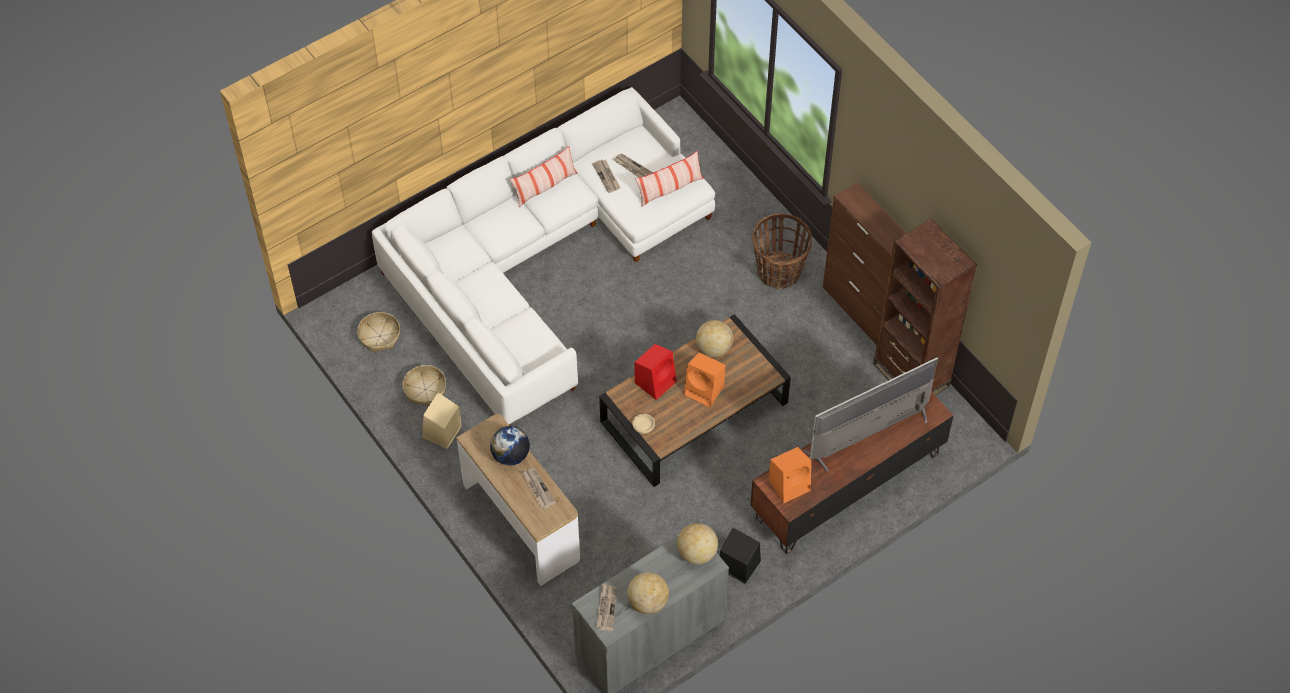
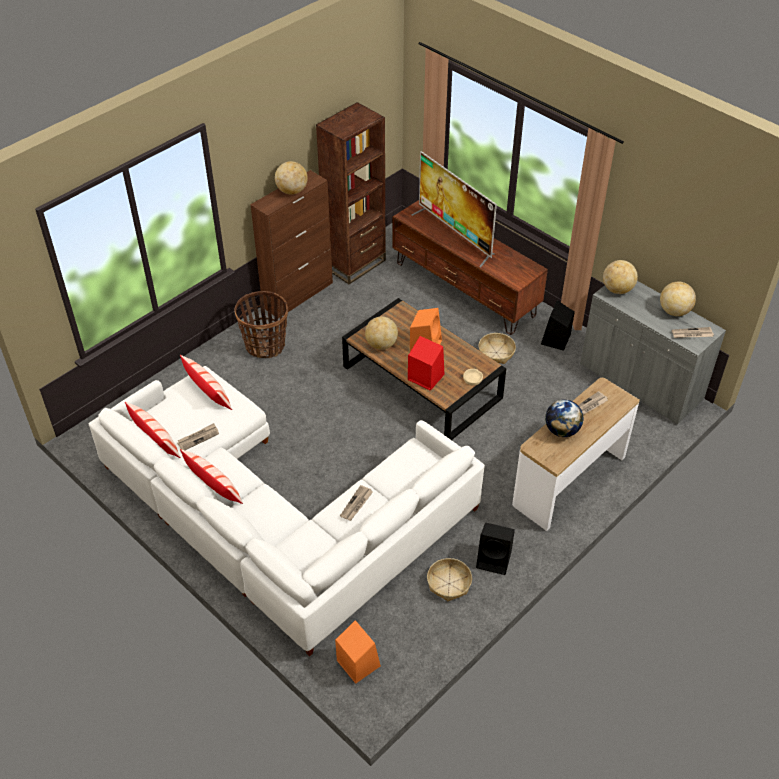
camera: 100 degrees left, 10 degrees down
(379, 336) = (393, 639): basket -> basket (496, 353)
(441, 433) = (495, 559): beige speaker -> black speaker
(613, 144) = (155, 440): none -> pillow
(632, 168) = (186, 420): newspaper -> newspaper (356, 504)
(790, 484) = (513, 271): orange speaker -> orange speaker (357, 662)
(876, 222) = (292, 191): none -> globe

